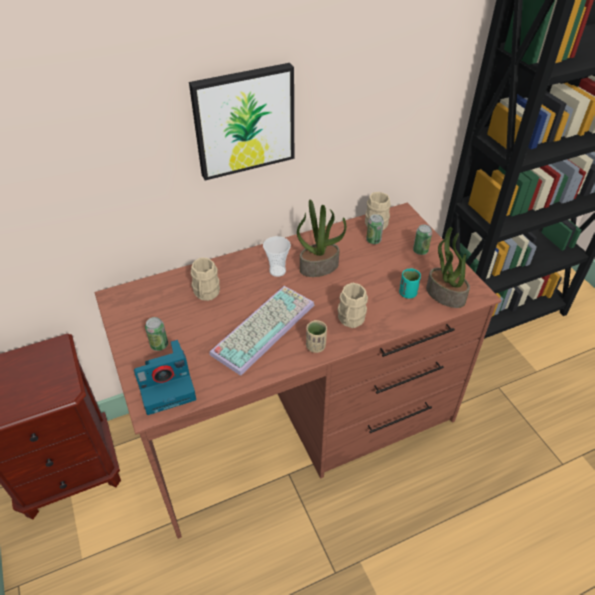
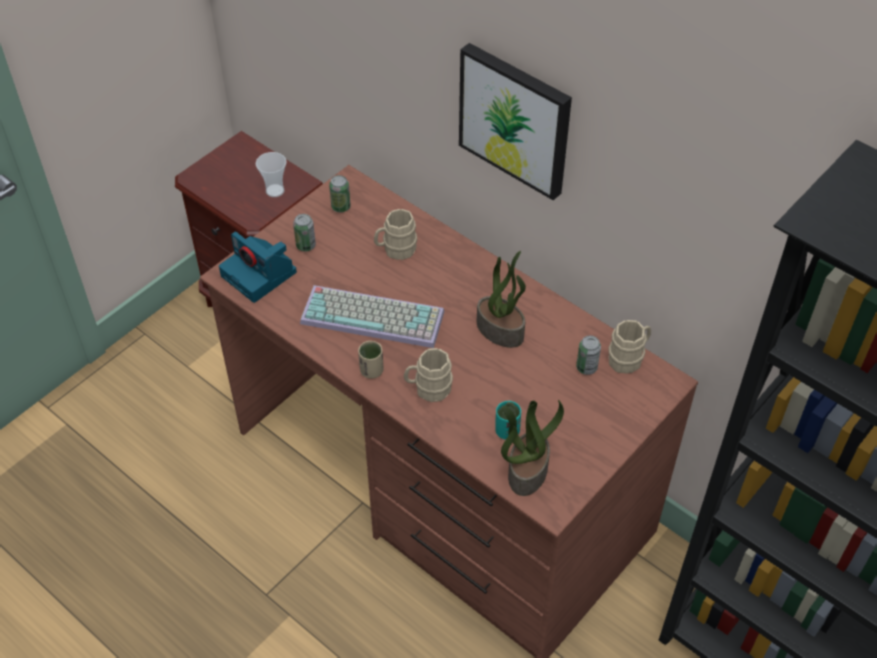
camera: 65 degrees right, 5 degrees up
(277, 271) = (469, 295): cup -> cup (275, 191)
(420, 251) = (598, 423): can -> can (341, 207)

